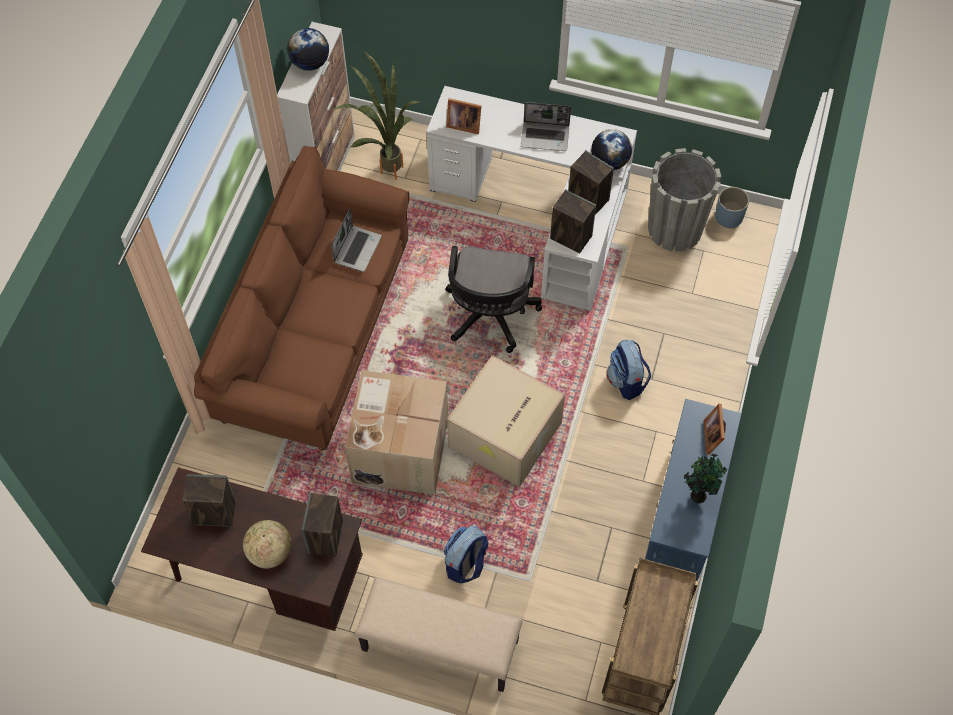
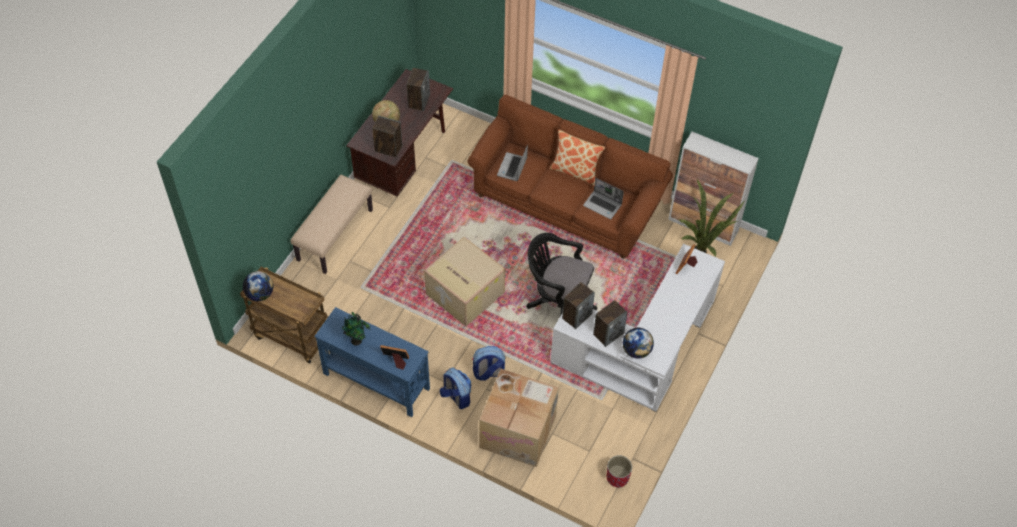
camera: 100 degrees right, 5 degrees down
(298, 292) = (575, 171): none -> pillow
(310, 63) = (719, 152): globe -> globe (260, 294)
(399, 450) = (469, 234): cardboard box -> cardboard box (519, 431)
(466, 564) = (381, 256): backpack -> backpack (456, 397)
(545, 136) = (667, 314): laptop -> laptop (512, 168)
(675, 229) = (613, 436): grey planter -> none
(728, 217) = (617, 477): blue planter -> red planter

